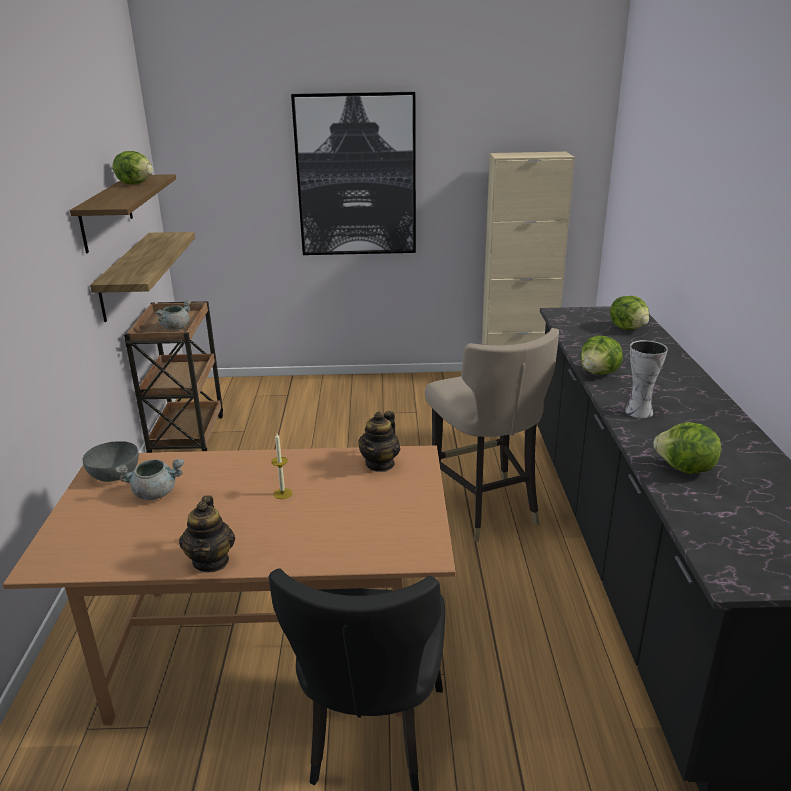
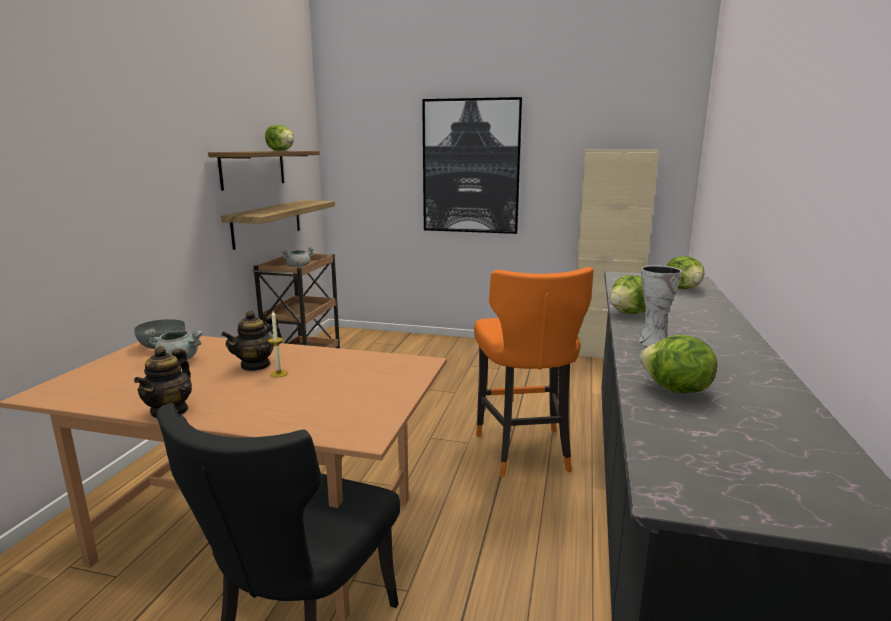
camera: 15 degrees right, 10 degrees down
(380, 464) = (383, 364): teapot -> teapot (256, 365)
(485, 509) = (524, 450): beige stool -> orange stool

